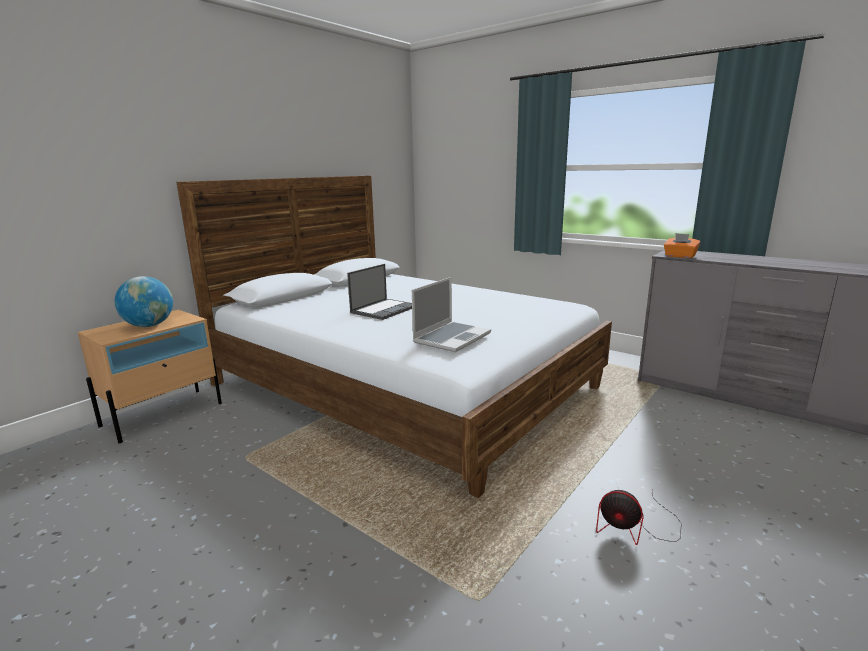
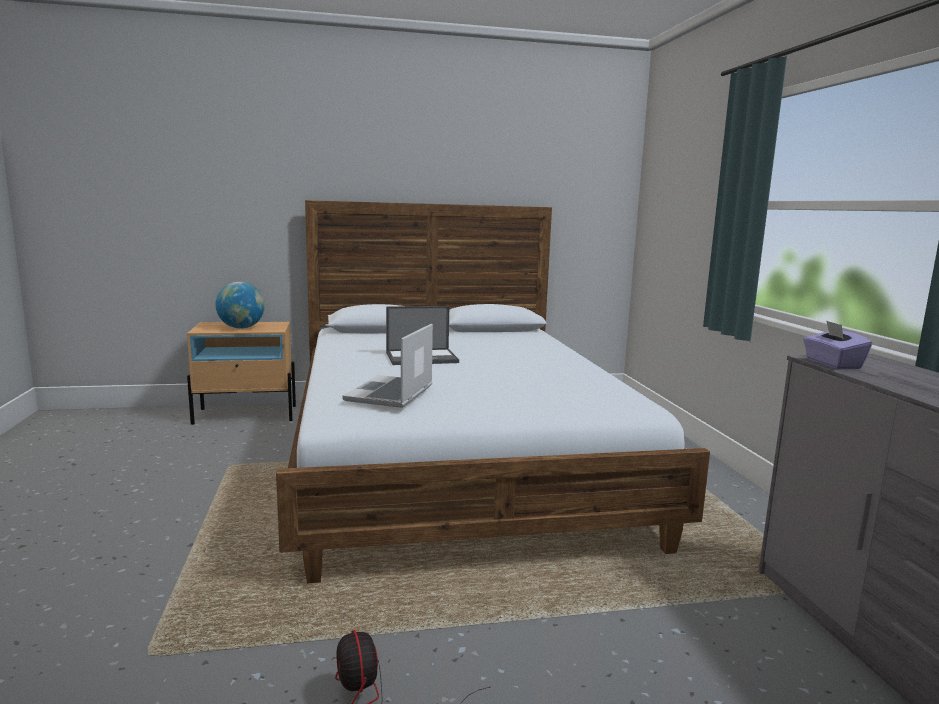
camera: 40 degrees right, 5 degrees down
(452, 337) = (390, 394): laptop -> laptop turned 120 degrees clockwise
(679, 256) = (832, 364): orange tissue box -> purple tissue box

